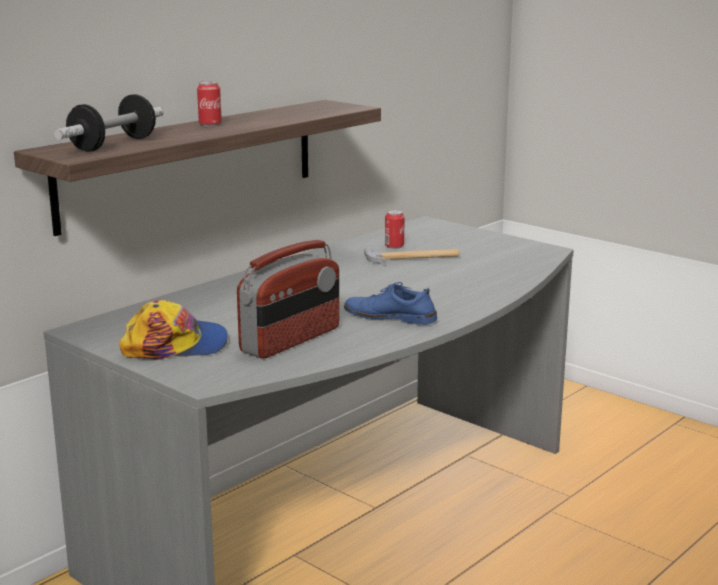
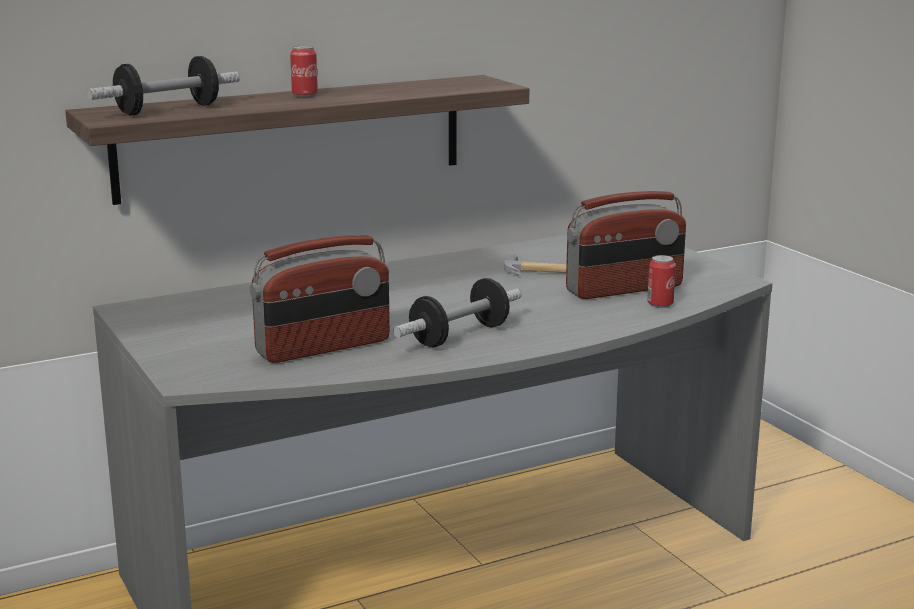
camera: 20 degrees right, 0 degrees up
(176, 345) = (202, 336): cap -> none
(390, 317) = (459, 336): blue shoe -> dumbbell
(394, 246) = (554, 256): can -> can (660, 304)
(475, 265) = (624, 289): none -> radio

